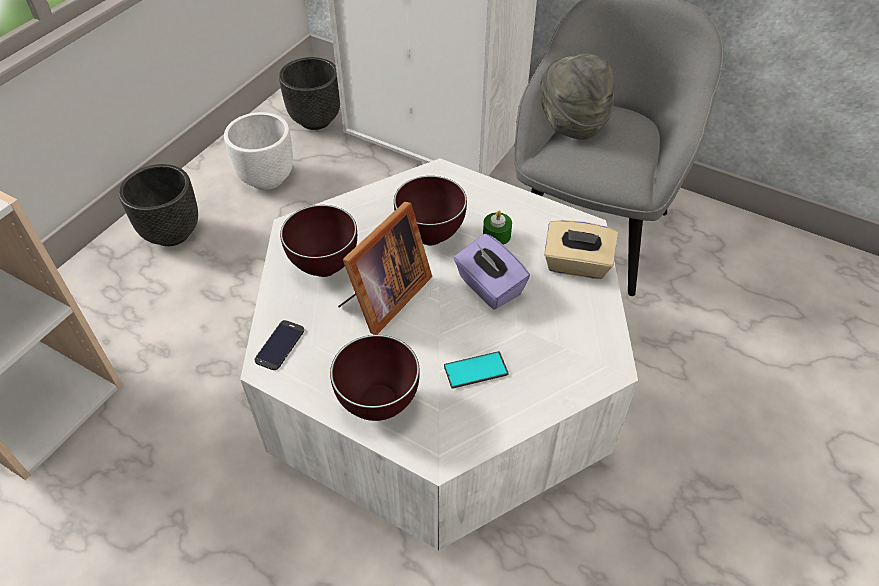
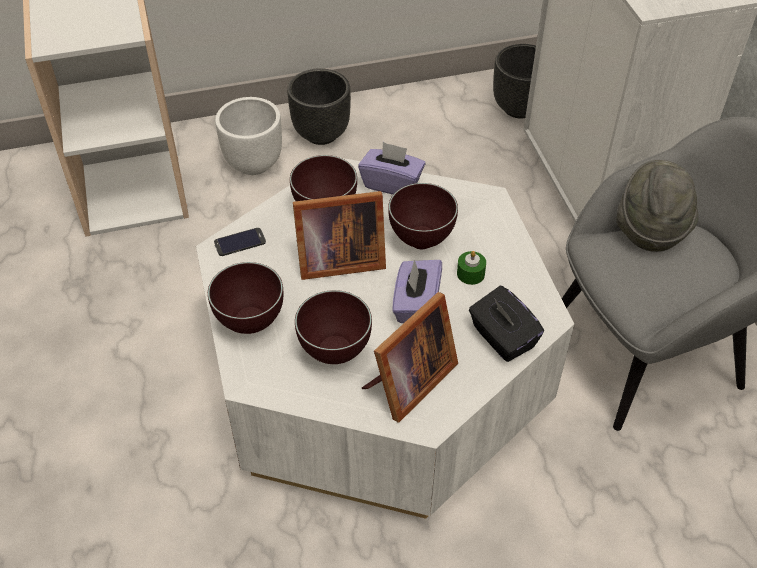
camera: 45 degrees right, 0 degrees up
(267, 179) = (428, 134): white planter -> white planter (253, 164)
(351, 209) = (392, 183): none -> purple tissue box
(475, 370) = (335, 351): phone -> brown bowl
(558, 349) = (407, 383): none -> picture frame
(576, 265) = (502, 338): beige tissue box -> black tissue box

